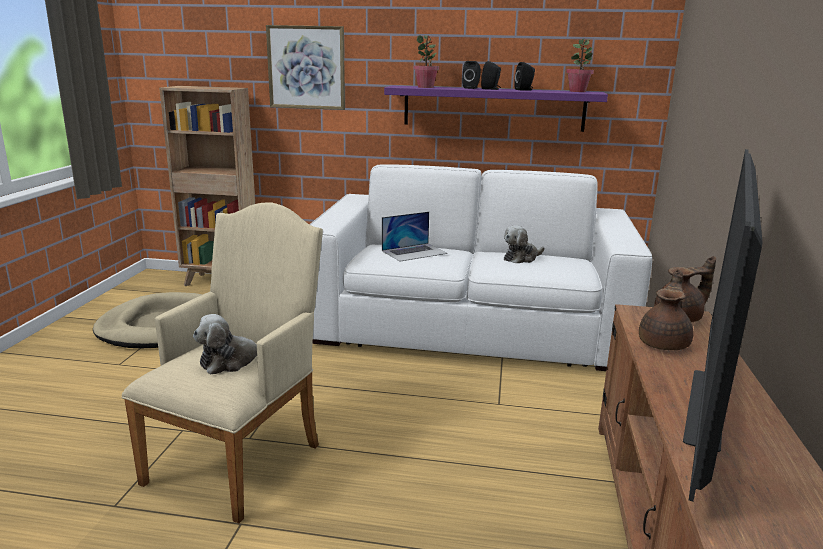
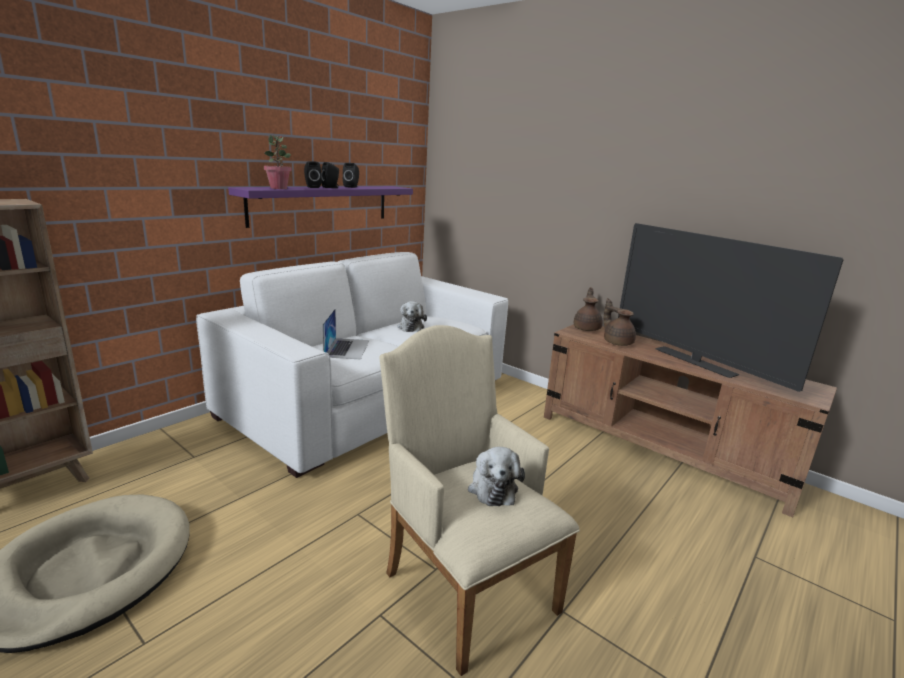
camera: 60 degrees left, 0 degrees up
(306, 67) = (118, 168): picture -> none
(577, 91) = (384, 186): potted plant -> none

